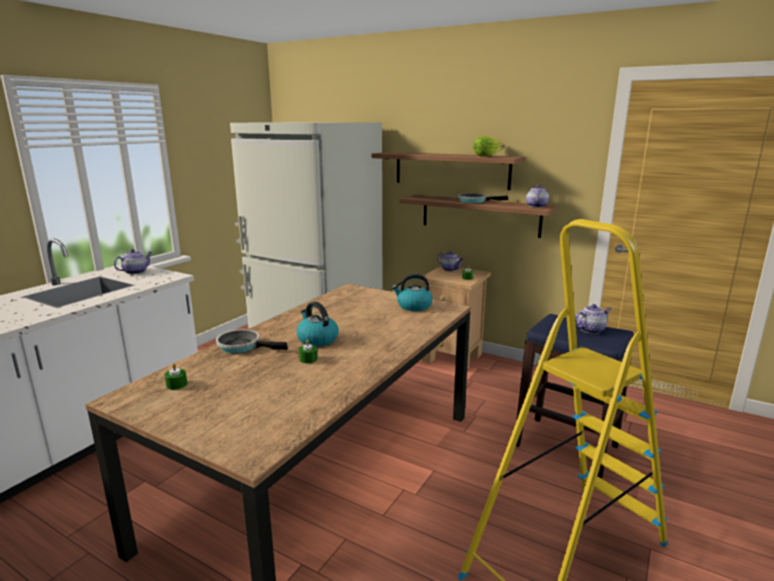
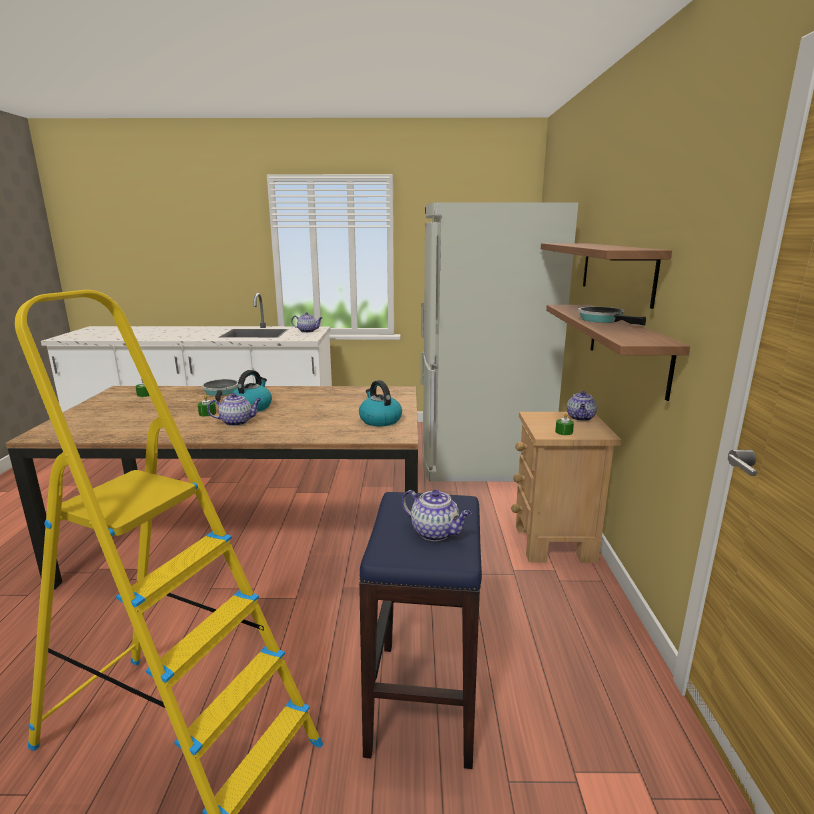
camera: 60 degrees right, 0 degrees up
(486, 156) = (617, 247): lettuce -> none
(536, 206) = (645, 339): teapot -> teapot (237, 422)

